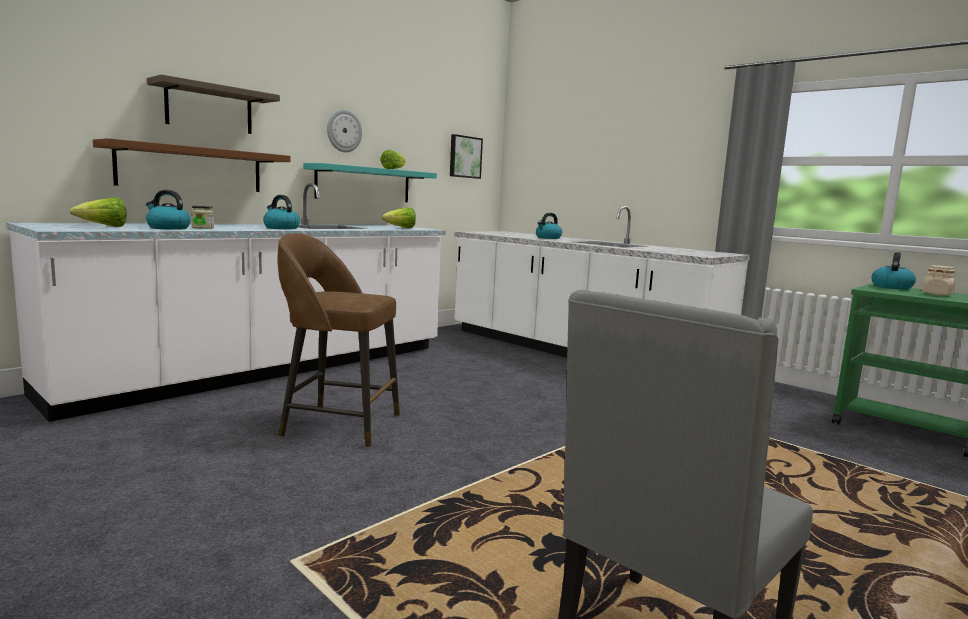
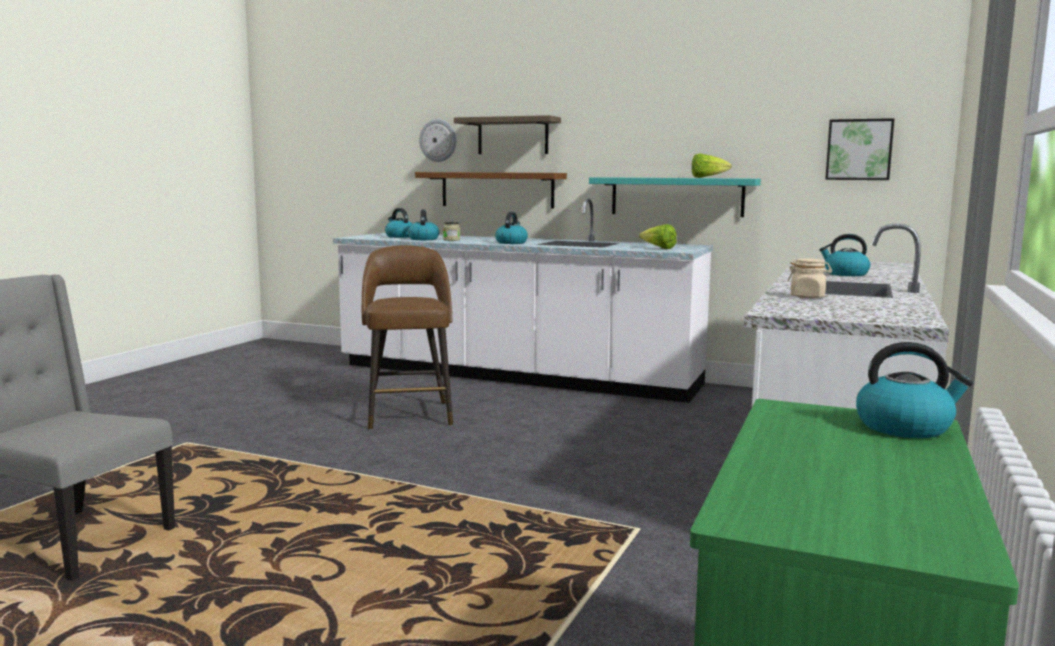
camera: 70 degrees right, 0 degrees up
(104, 226) = (399, 236): lettuce -> kettle
(343, 131) = (650, 138): wall clock -> wall clock (438, 140)
(937, 294) = (853, 450): beige jar -> beige jar (808, 297)

